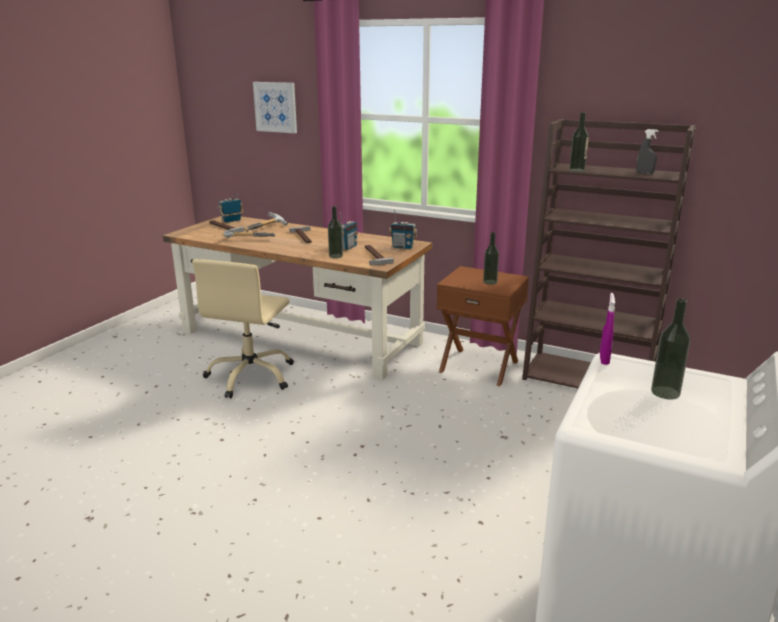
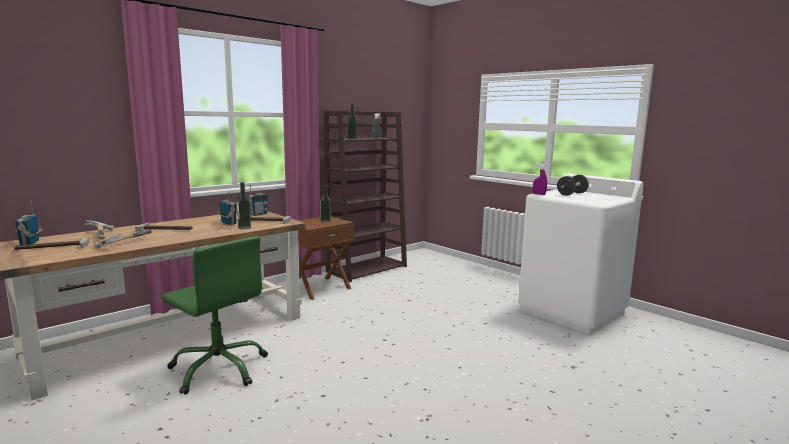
camera: 70 degrees left, 10 degrees down
(251, 376) = (219, 368): beige office chair -> green office chair
(276, 107) = (51, 105): picture -> none
(665, 392) = (571, 194): bottle -> black dumbbell

